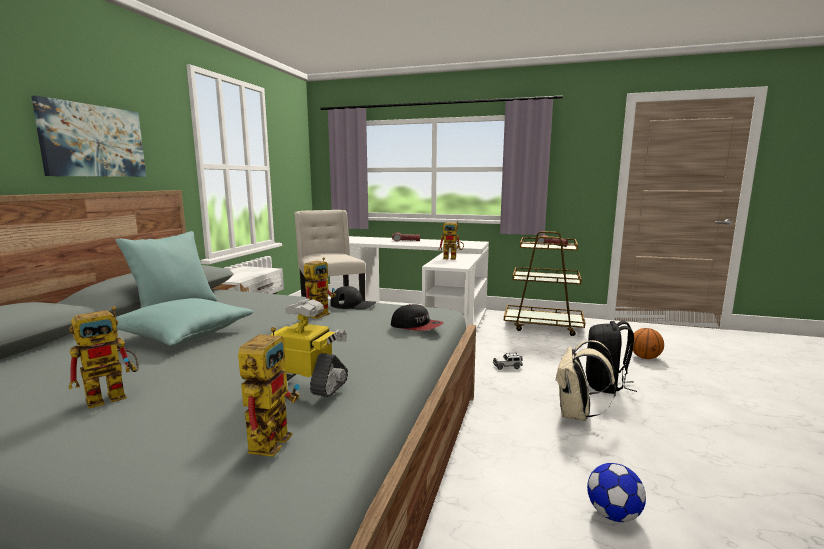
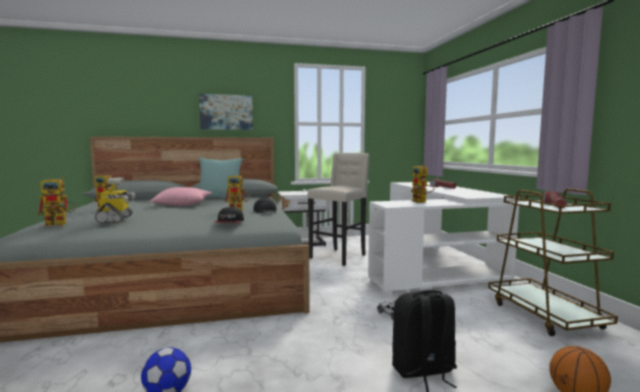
camera: 60 degrees right, 5 degrees down
(183, 336) = (183, 205): turquoise pillow -> pink pillow
(577, 415) = (326, 361): beige backpack -> none

